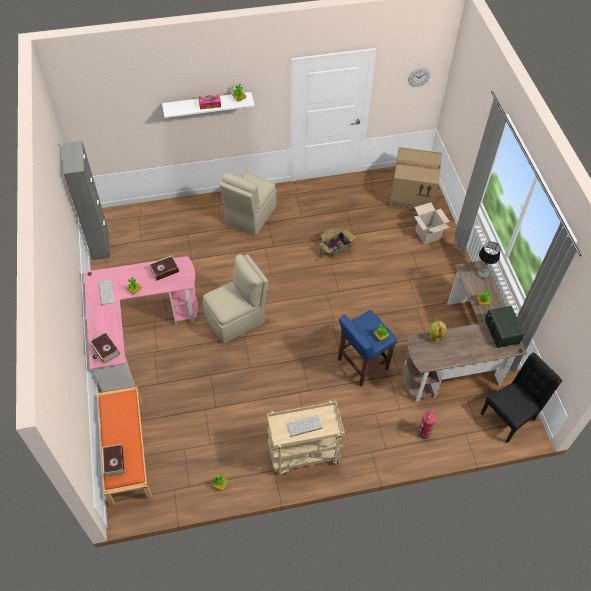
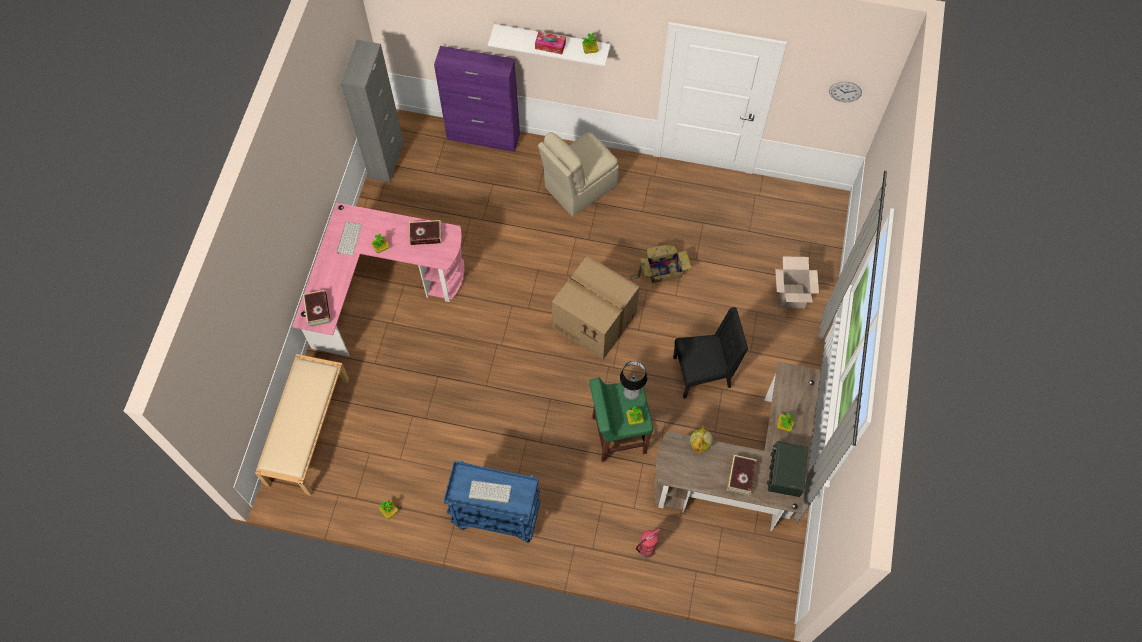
camera: 25 degrees right, 10 degrees up
(114, 462) = (279, 442): book -> book (741, 476)
(126, 451) = (307, 430): orange bench -> beige bench
(166, 207) = (483, 137): none -> purple cabinet
(236, 319) = (498, 319): beige chair -> none
(303, 454) = (495, 515): beige cart -> blue cart
(362, 364) = (618, 435): blue stool -> green stool
(413, 194) = (802, 232): cardboard box -> cardboard box (596, 320)
(482, 274) = (805, 387): table lamp -> table lamp (631, 393)
(509, 417) = (760, 573): black chair -> black chair (703, 373)

